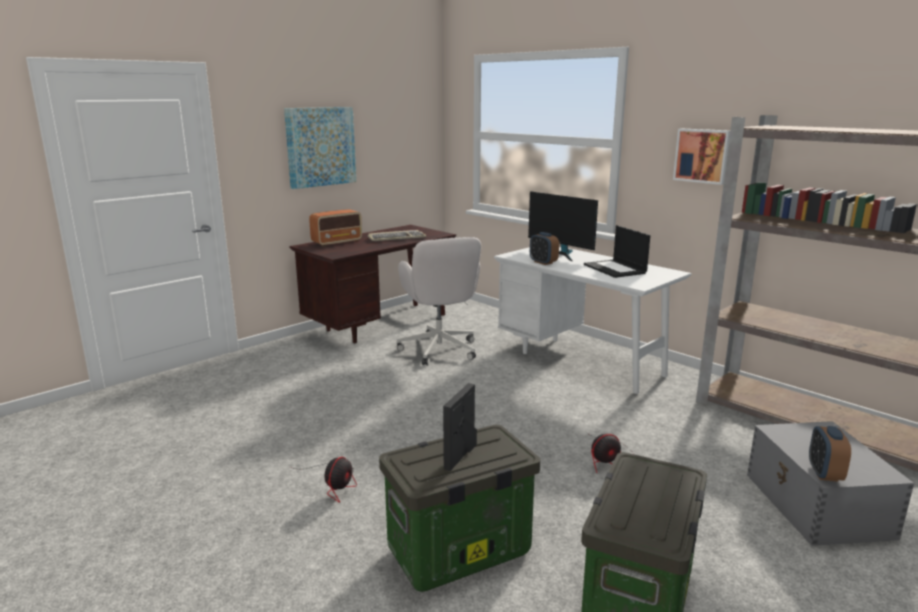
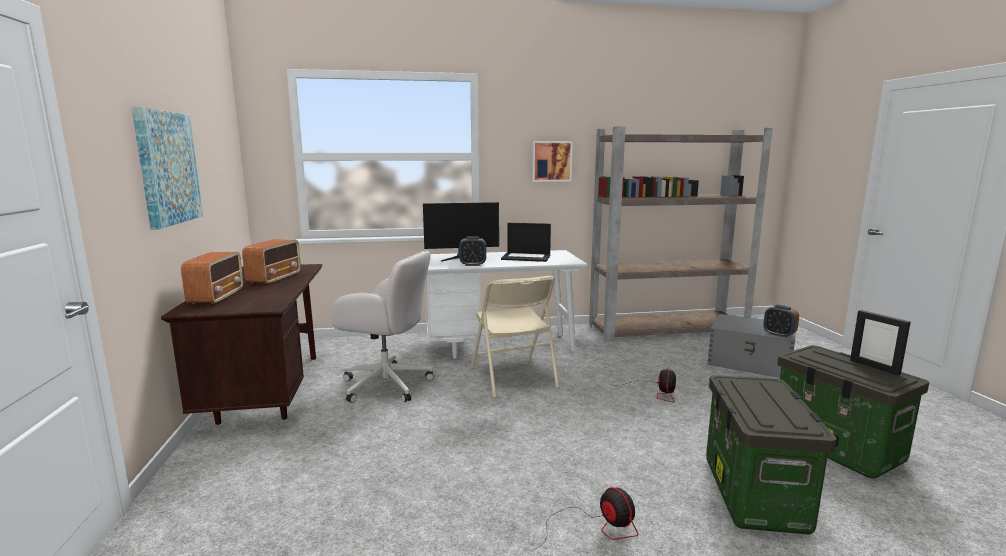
camera: 55 degrees left, 5 degrees down
(397, 238) = (275, 278): keyboard -> radio
(460, 456) = (769, 401): picture frame -> picture frame (875, 367)
(525, 386) = (512, 378): none -> beige chair

